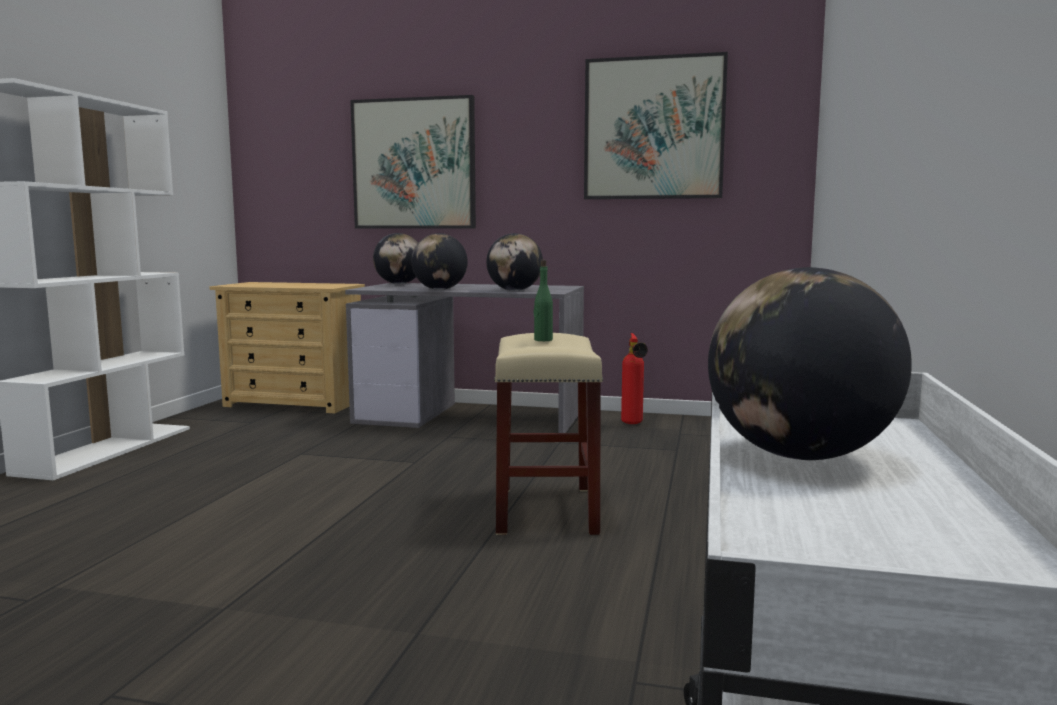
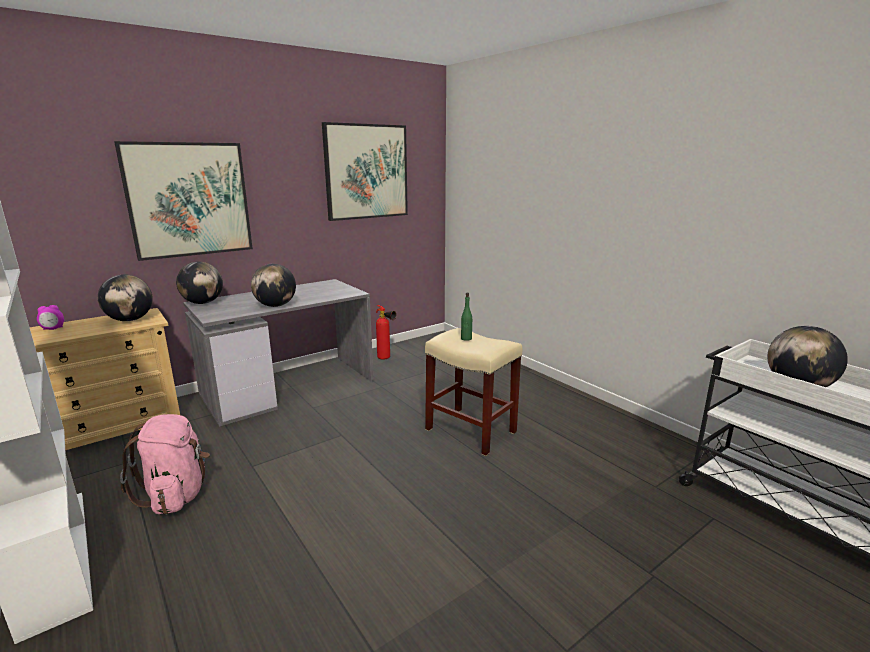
camera: 50 degrees left, 10 degrees up
(222, 449) = (176, 495): none -> pink backpack
(266, 283) = (53, 329): none -> alarm clock
(514, 290) = (327, 296): globe -> globe (130, 320)

